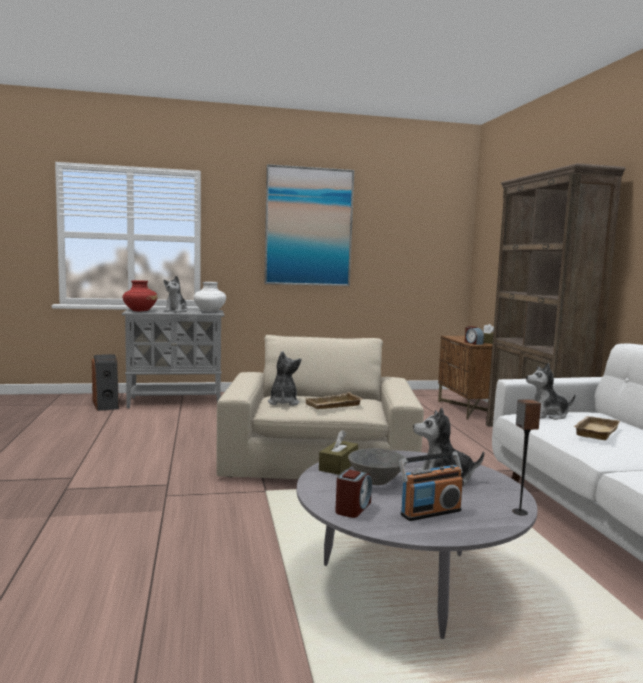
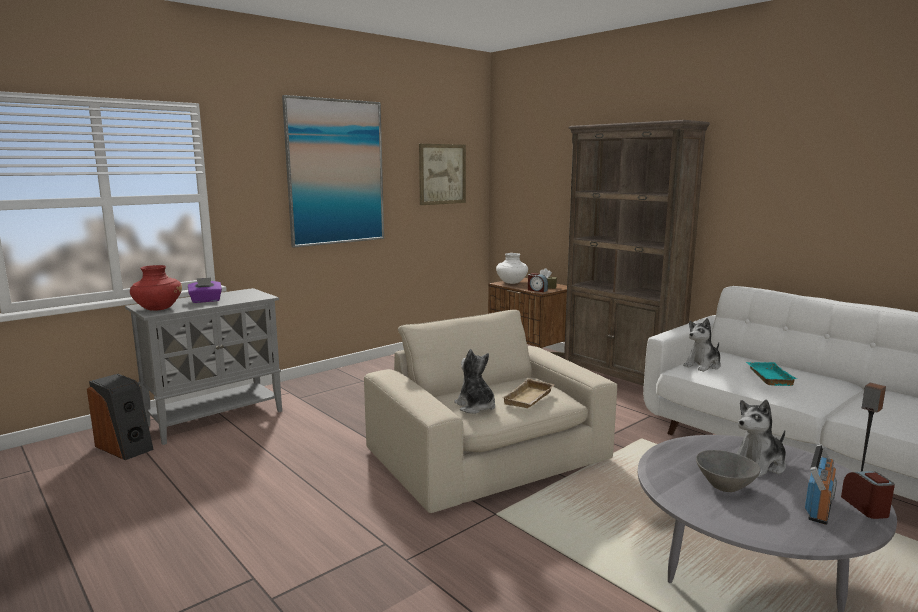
camera: 30 degrees left, 5 degrees up
(176, 311) = (206, 300): plush toy -> purple tissue box
(209, 311) = (247, 294): white vase -> white vase (511, 282)
(338, 466) = (667, 478): brown tissue box -> none
(353, 508) = (769, 527): alarm clock -> alarm clock (865, 507)
(417, 234) = (442, 174): none -> picture
(594, 431) = (767, 377): beige tray -> turquoise tray

